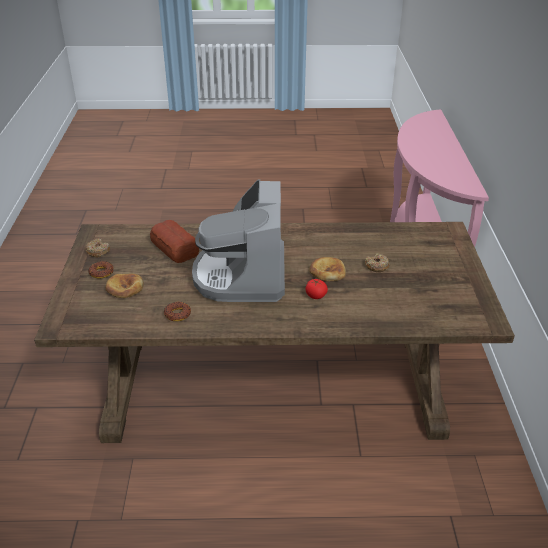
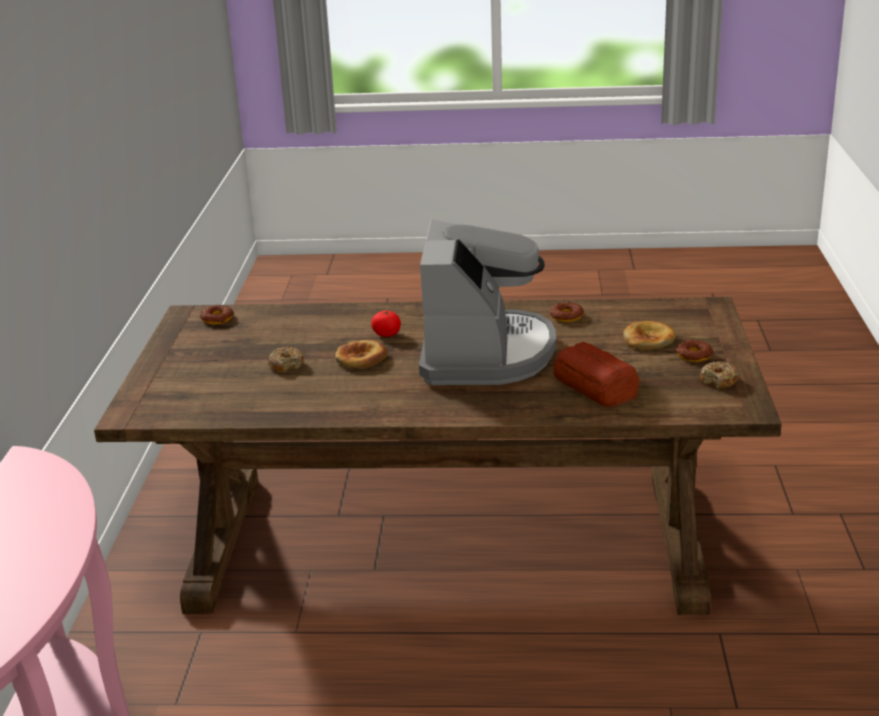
camera: 175 degrees left, 10 degrees down
(458, 315) = (217, 319): none -> donut

